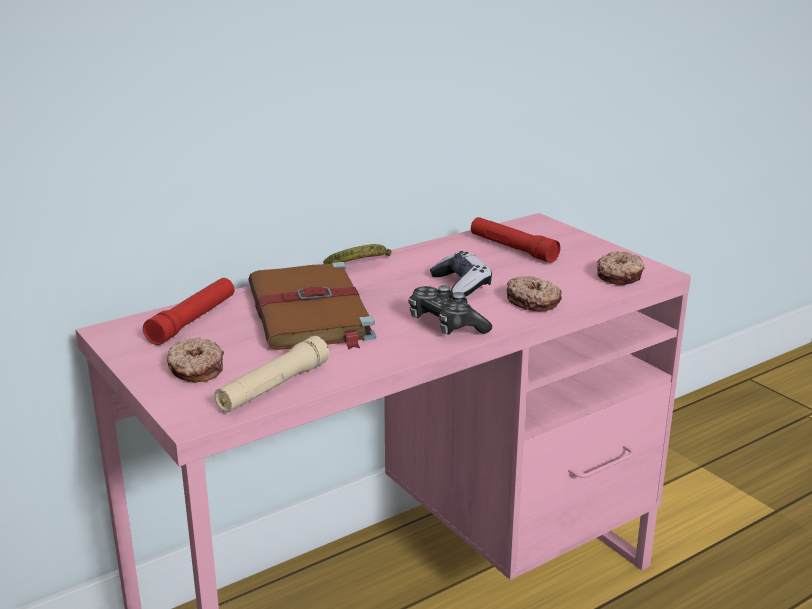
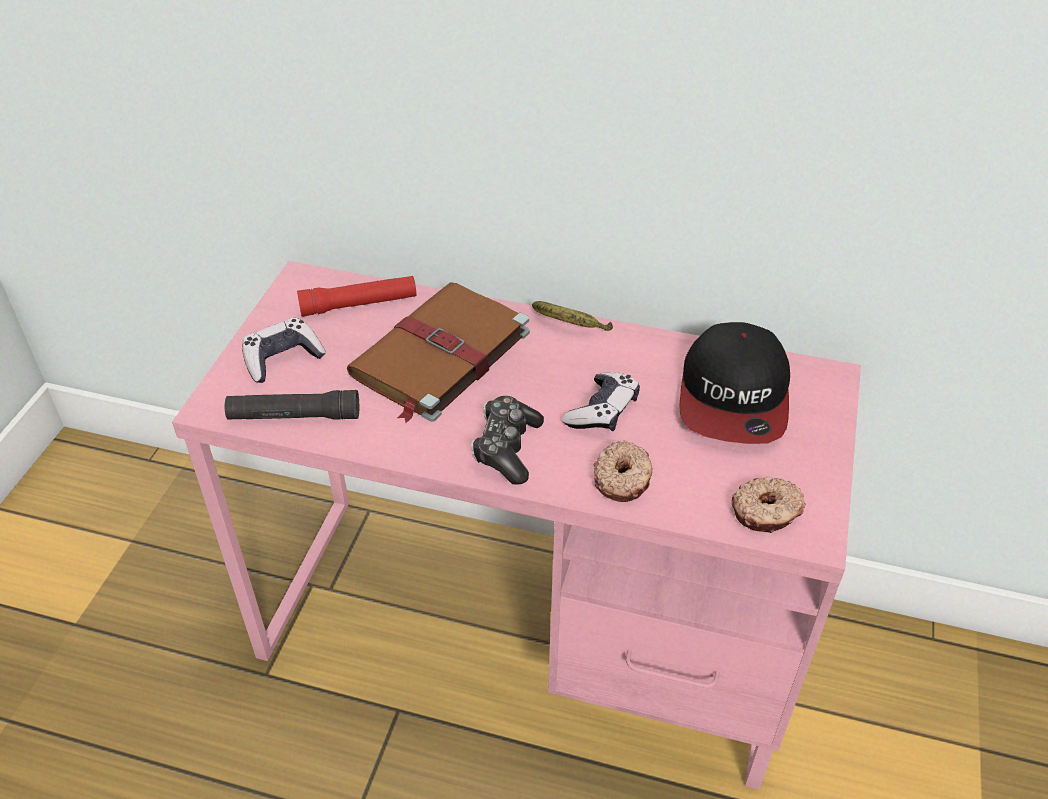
camera: 50 degrees right, 20 degrees up
(195, 369) = (282, 359): donut -> game controller
(273, 387) = (294, 416): beige flashlight -> black flashlight
(512, 248) = (734, 397): red flashlight -> cap

